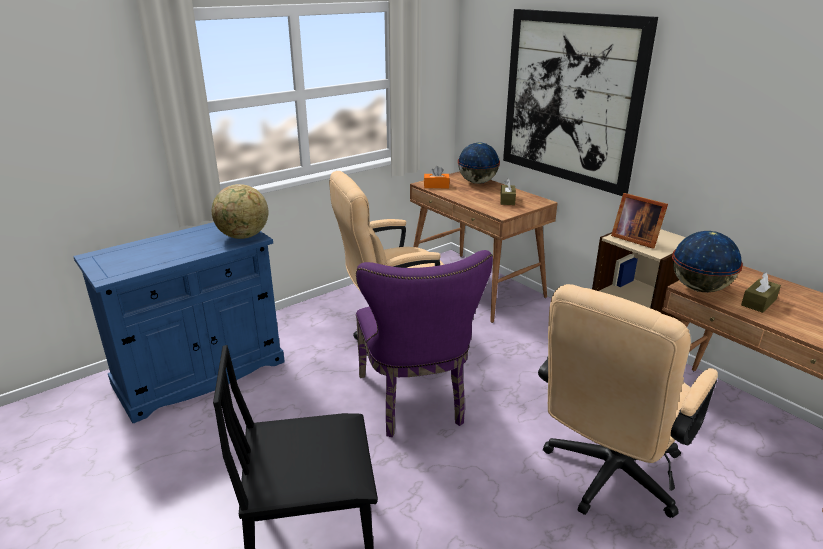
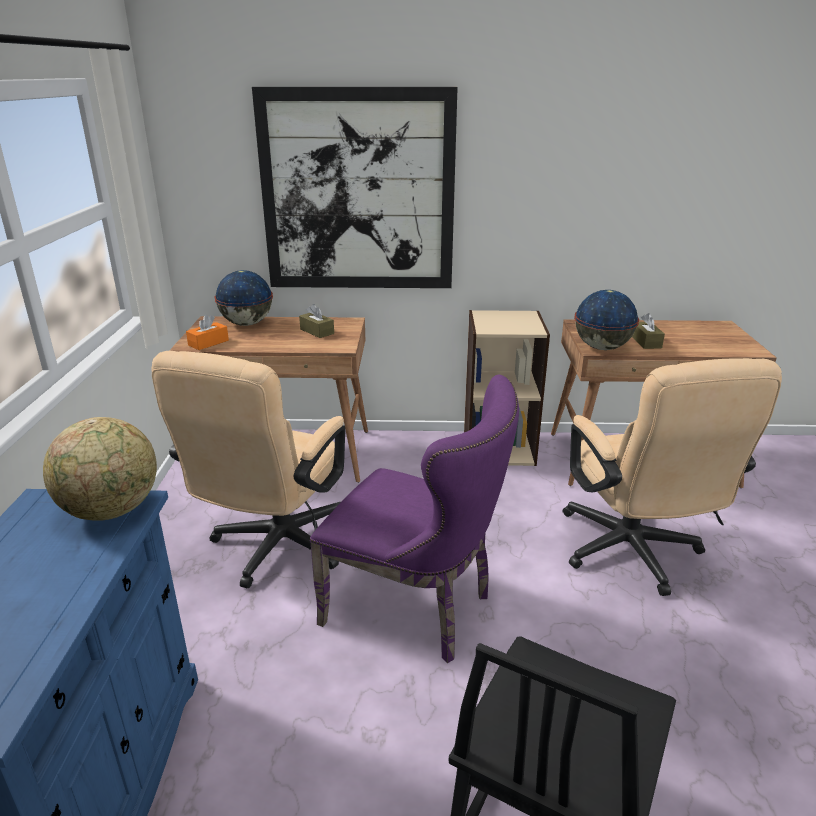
camera: 50 degrees left, 0 degrees up
(634, 239) = (499, 325): picture frame -> none

